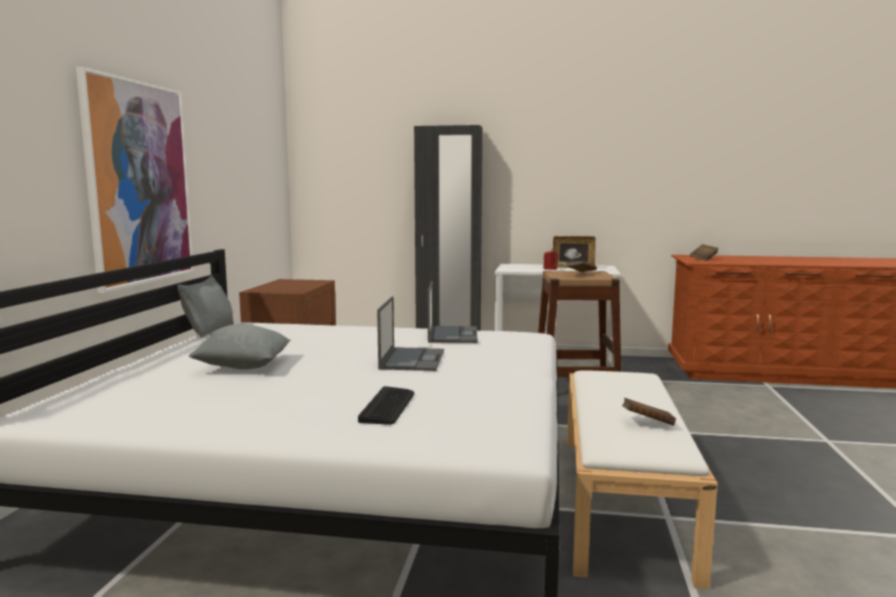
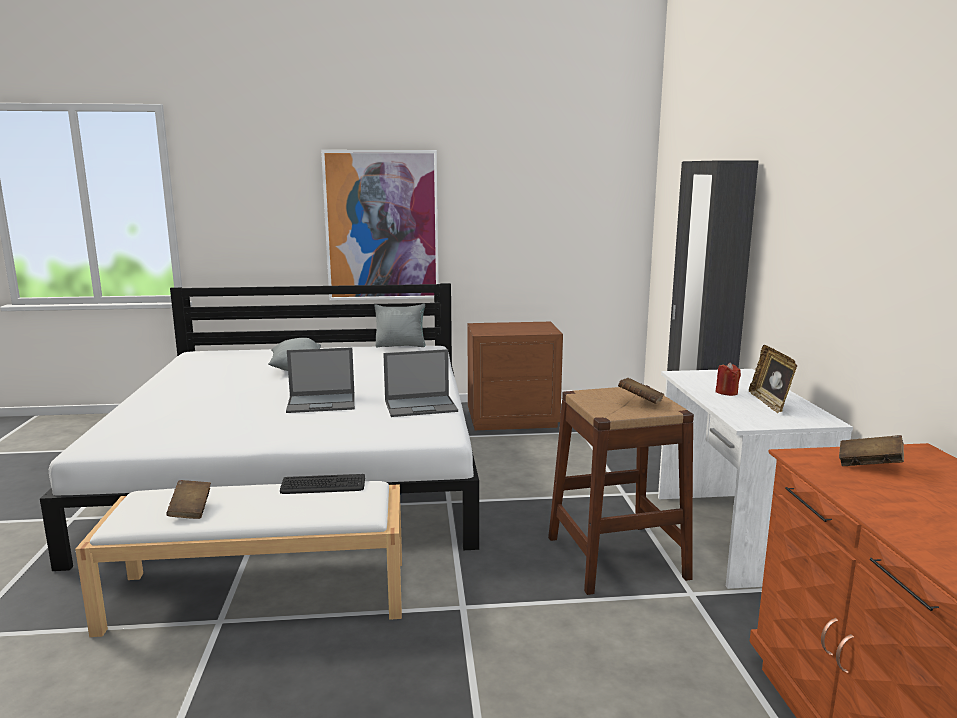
camera: 75 degrees right, 5 degrees up
(388, 406) = (191, 410): keyboard -> keyboard (323, 486)

